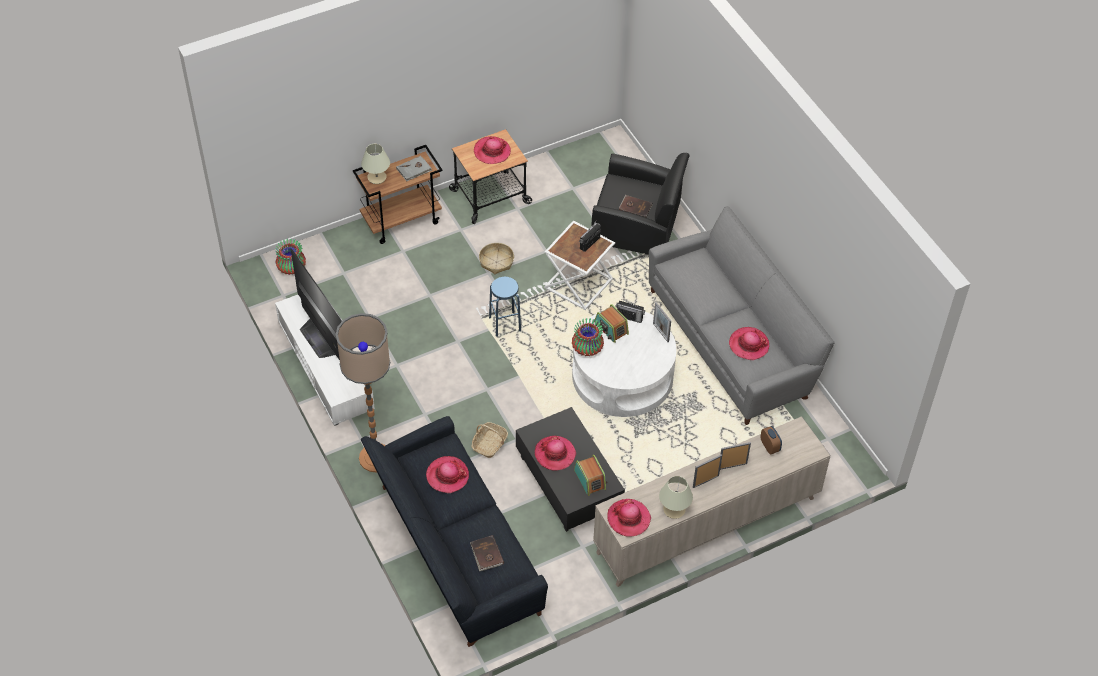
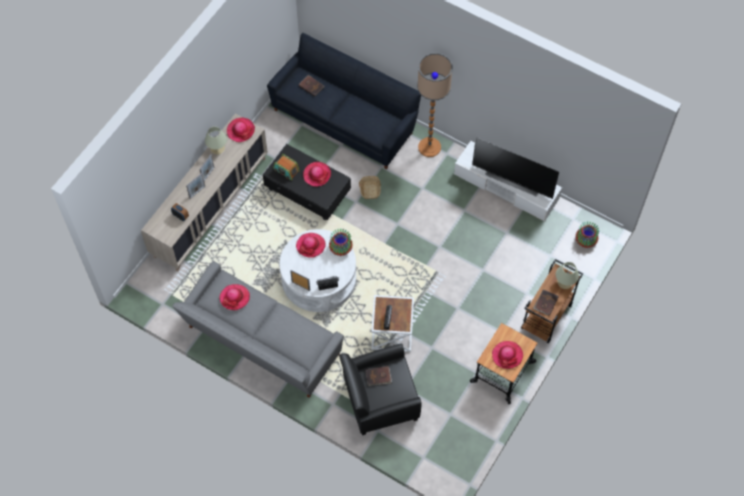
camera: 150 degrees right, 10 degrees up
(414, 170) = (545, 303): grey book -> brown book
(447, 476) = (364, 116): hat -> hat (310, 245)
(496, 262) = (458, 319): basket -> none
(505, 324) = (418, 275): blue stool -> none
(611, 328) = (335, 271): radio -> none

